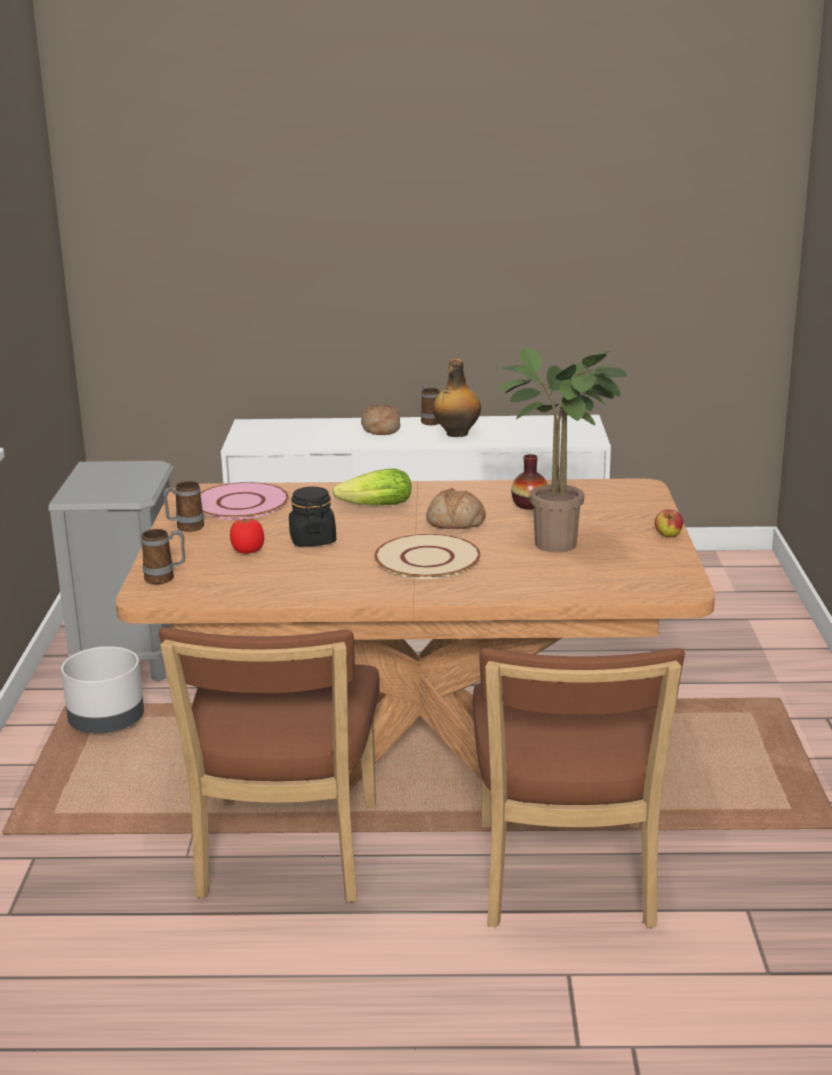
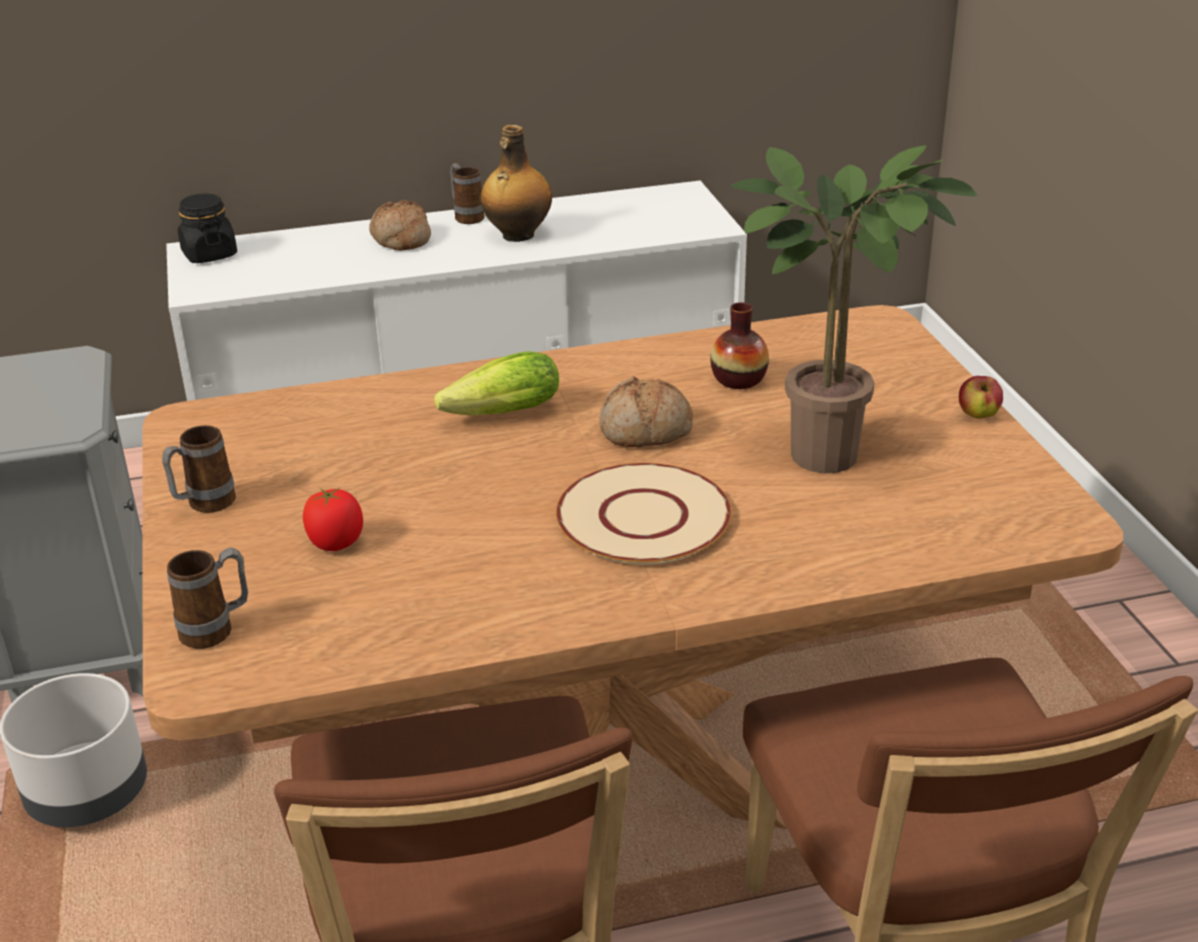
camera: 15 degrees left, 10 degrees up
(241, 503) = (277, 435): pink plate -> none
(312, 540) = (435, 501): black jar -> black jar (209, 254)

